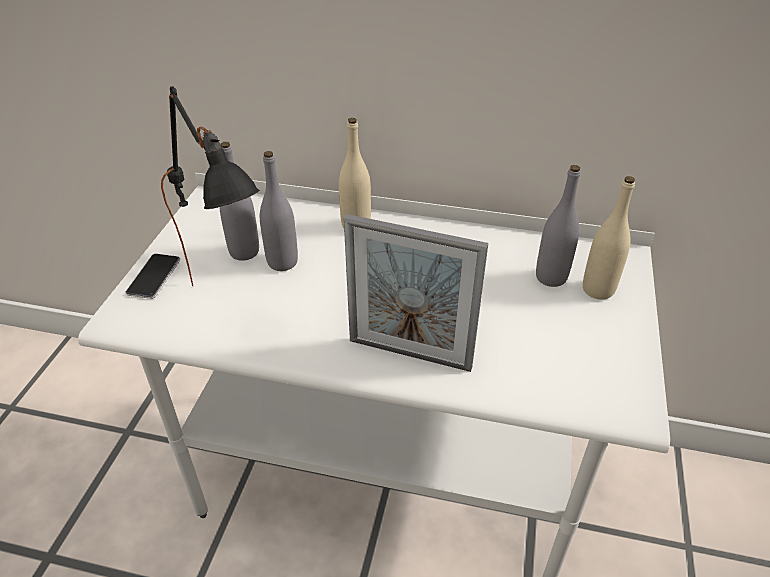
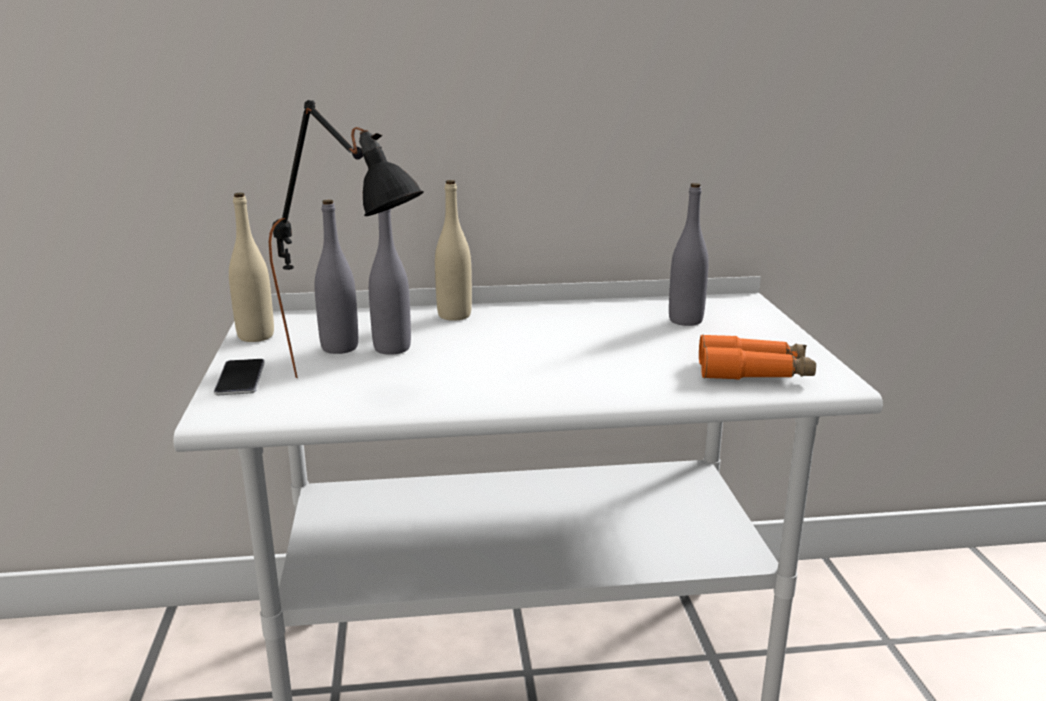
camera: 20 degrees left, 20 degrees down
(409, 354) = (588, 384): picture frame -> none
(566, 374) = (754, 372): none -> orange binoculars
(598, 290) = (736, 321): beige bottle -> beige bottle (256, 336)

